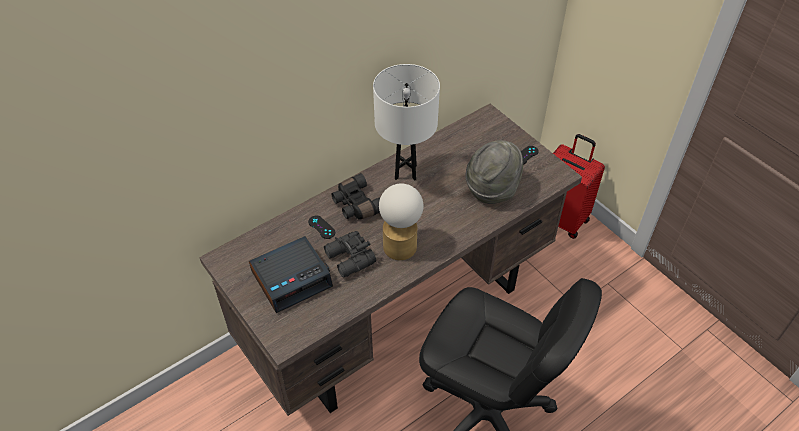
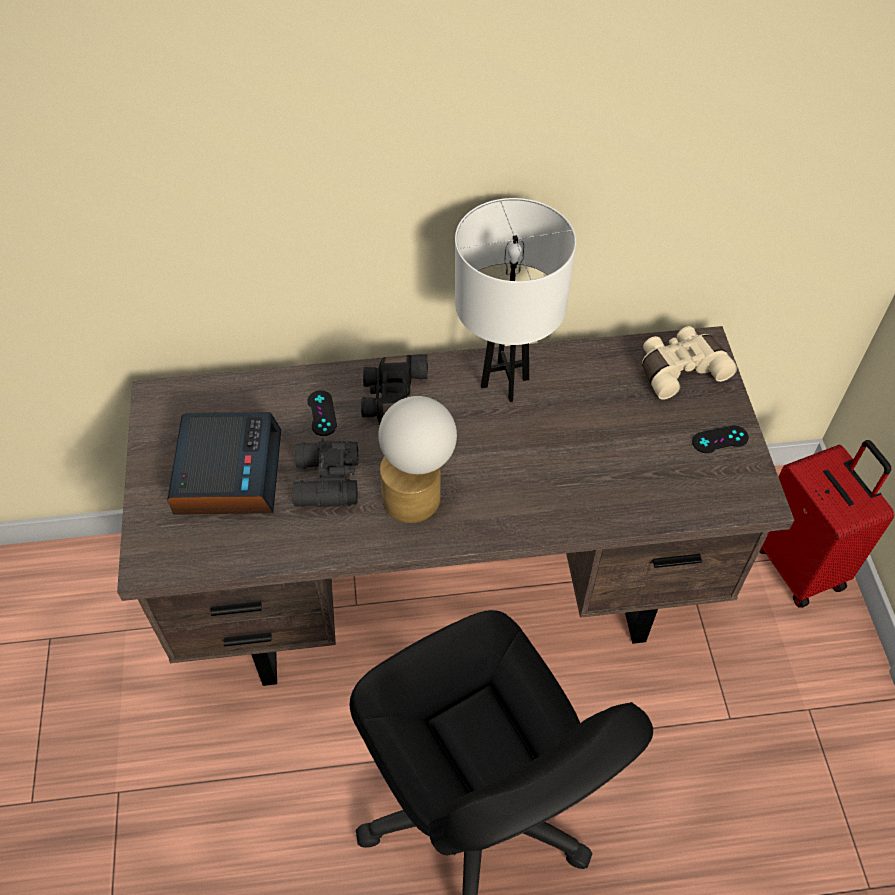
camera: 30 degrees right, 5 degrees up
(292, 278) = (227, 471): alarm clock -> alarm clock turned 90 degrees counterclockwise
(484, 130) = (680, 368): none -> beige binoculars
(492, 188) = (624, 470): grey hat -> none

